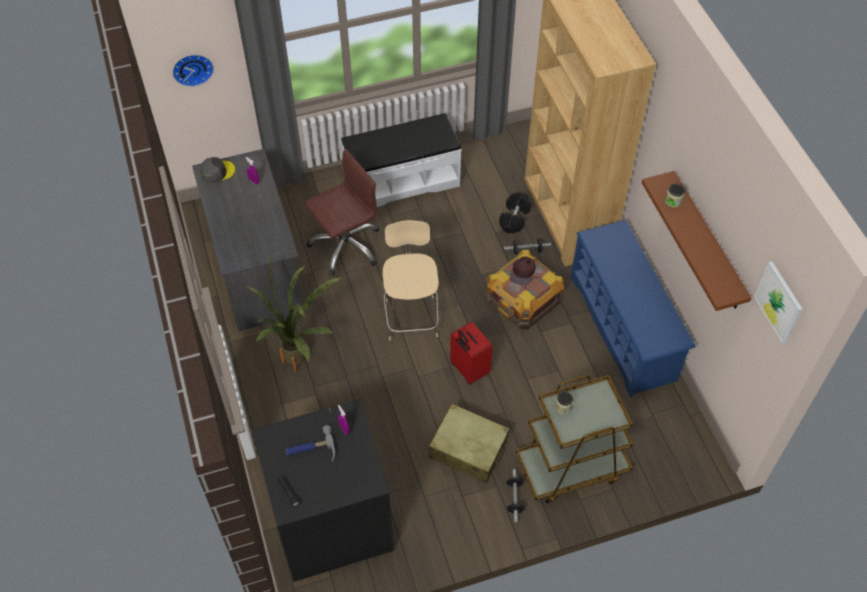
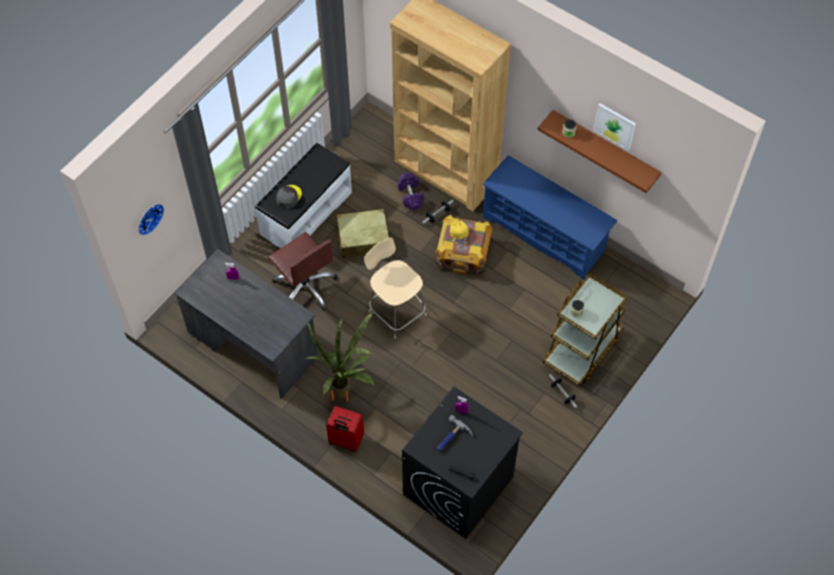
camera: 35 degrees left, 5 degrees up
(217, 172) = (198, 287): grey cap -> grey cap (288, 197)
(345, 246) = (305, 287): brown office chair -> brown office chair turned 120 degrees clockwise
(468, 370) = (465, 326): red suitcase -> red suitcase (345, 440)
(468, 449) = (507, 380): beige suitcase -> beige suitcase (362, 239)
(514, 219) = (410, 195): black dumbbell -> purple dumbbell
(523, 272) = (459, 233): brown cap -> yellow cap
(779, 302) = (688, 167): picture -> picture (615, 126)

